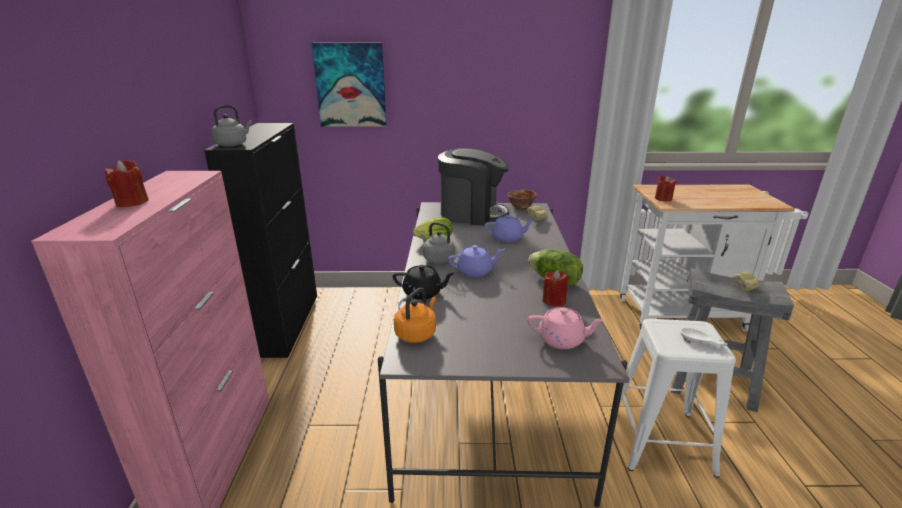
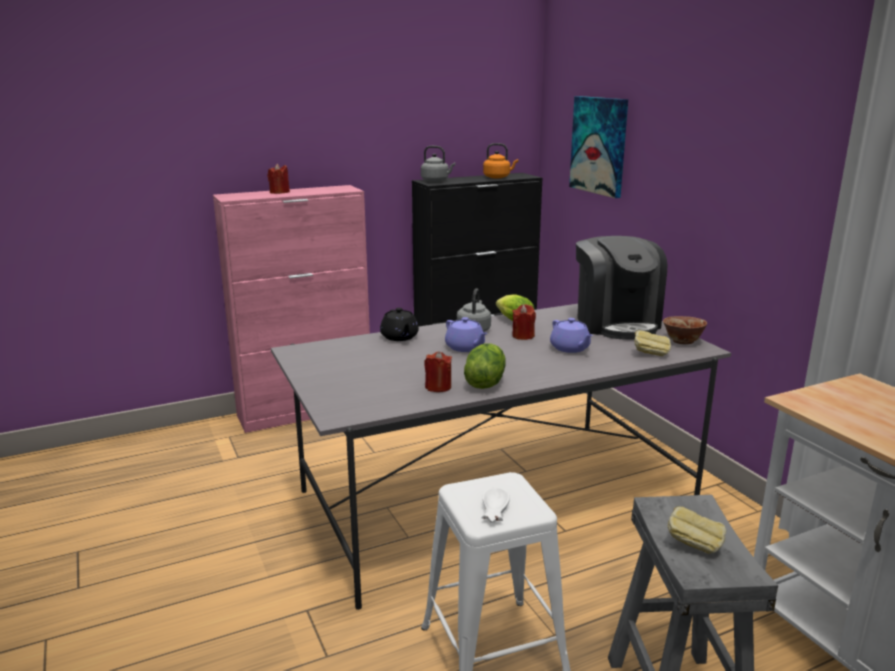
camera: 65 degrees right, 5 degrees down
(417, 333) = (331, 347): orange kettle -> orange kettle (498, 177)
(562, 340) = (364, 398): pink teapot -> none
(663, 198) = (821, 396): red candle -> red candle (523, 336)

